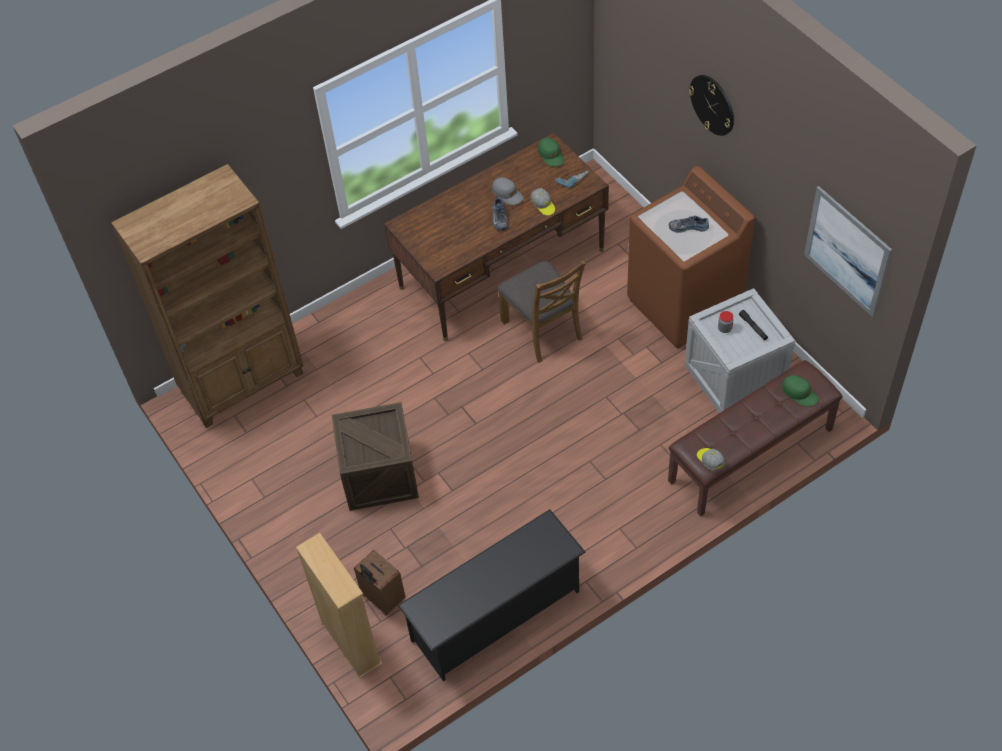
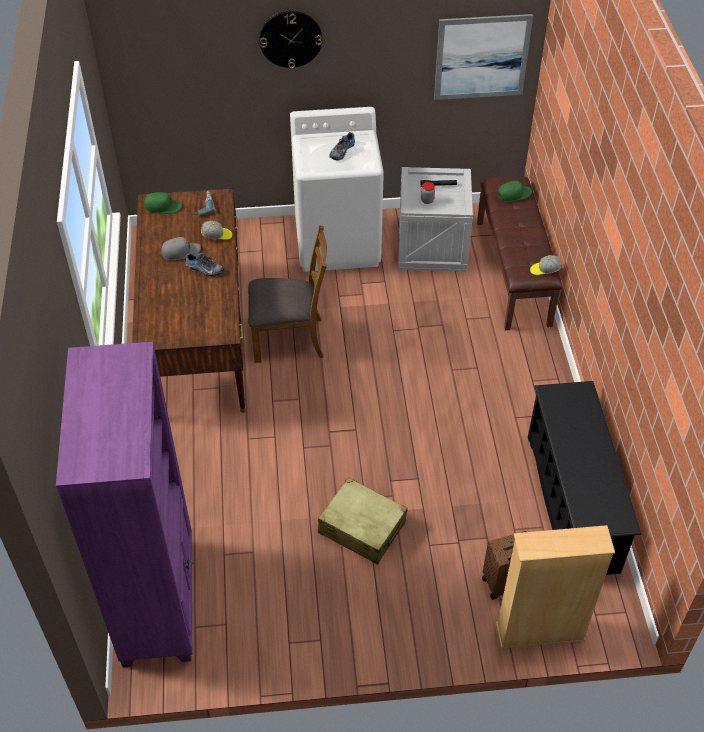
camera: 65 degrees left, 5 degrees down
(244, 383) = (159, 600): brown bookcase -> purple bookcase
(379, 475) = (362, 528): crate -> beige suitcase
(684, 305) = (338, 242): brown washing machine -> white washing machine

